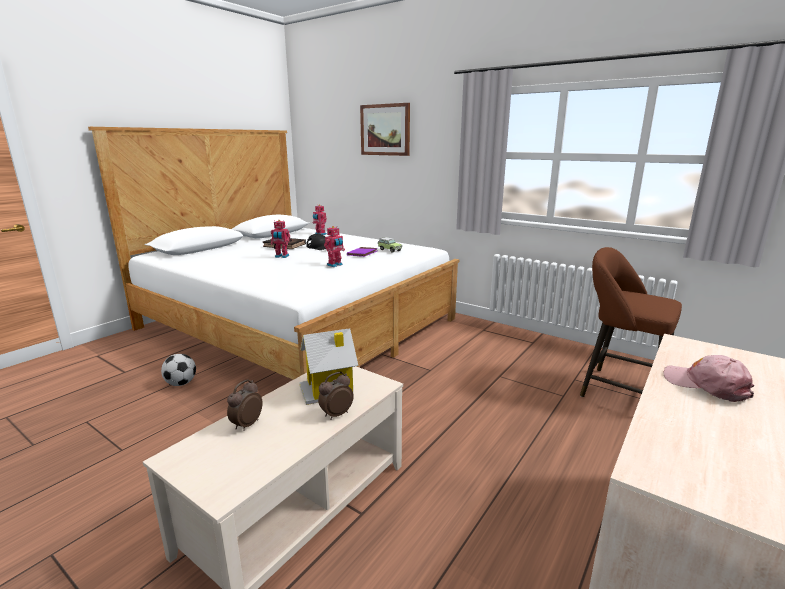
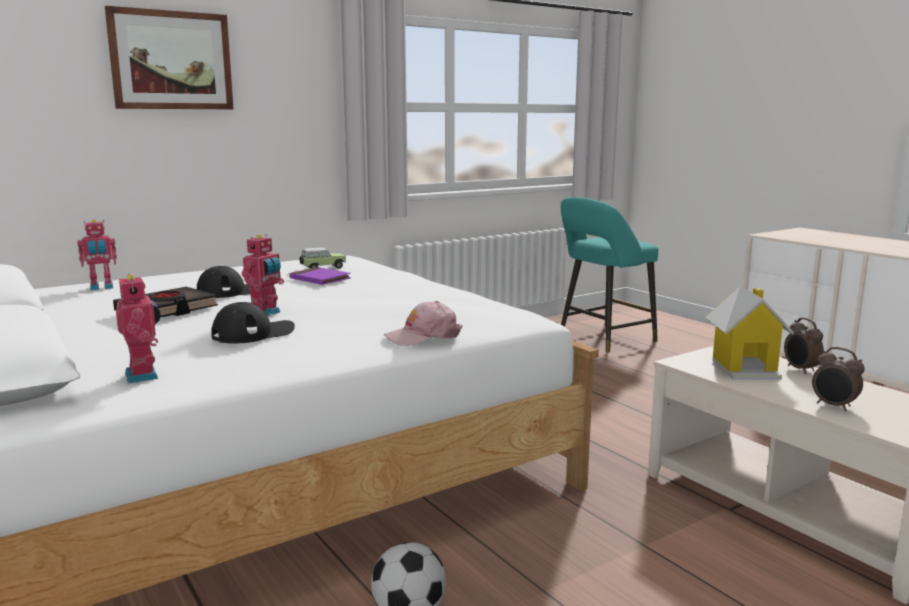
camera: 70 degrees left, 5 degrees down
(249, 260) = (253, 333): none -> black cap
(335, 265) = (377, 294): toy robot -> toy robot (144, 375)
(617, 391) = (603, 340): brown stool -> turquoise stool
(706, 385) = (840, 241): pink cap -> pink cap (423, 336)

